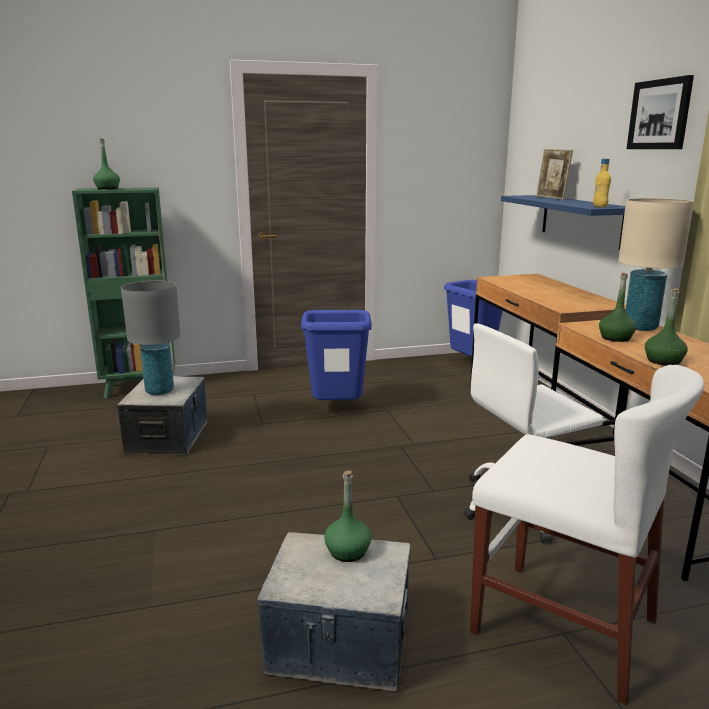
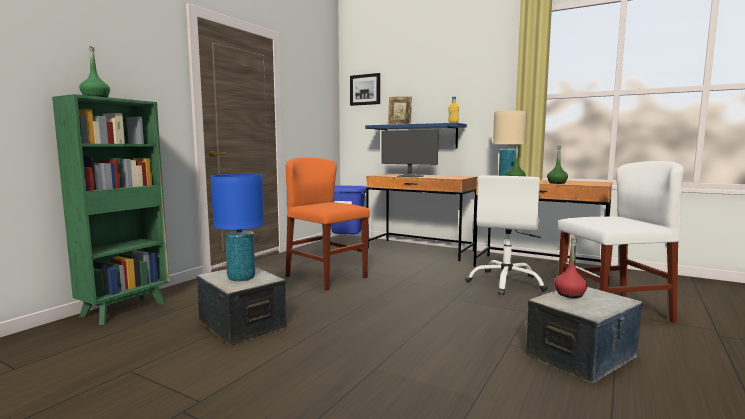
camera: 45 degrees left, 10 degrees down
(159, 391) = (241, 278): grey table lamp -> blue table lamp
(337, 410) = (326, 277): blue trash can -> orange chair
(347, 551) = (570, 294): green bottle -> red bottle
(523, 289) = (410, 176): none -> monitor
(660, 114) = (474, 75): picture -> picture (365, 89)

